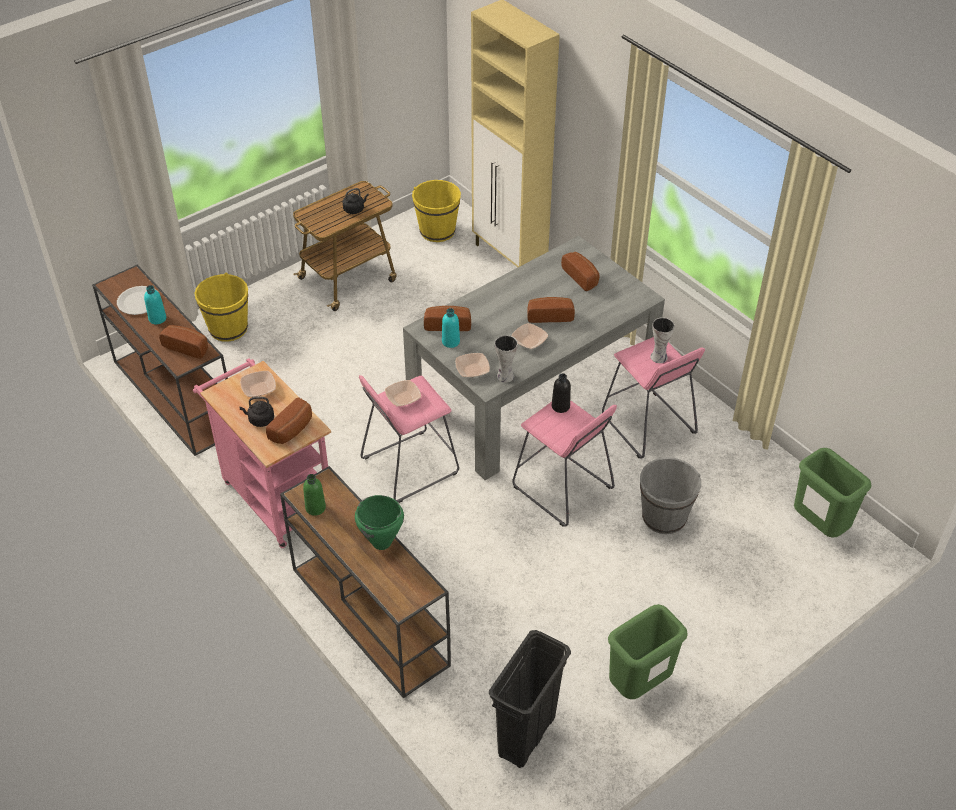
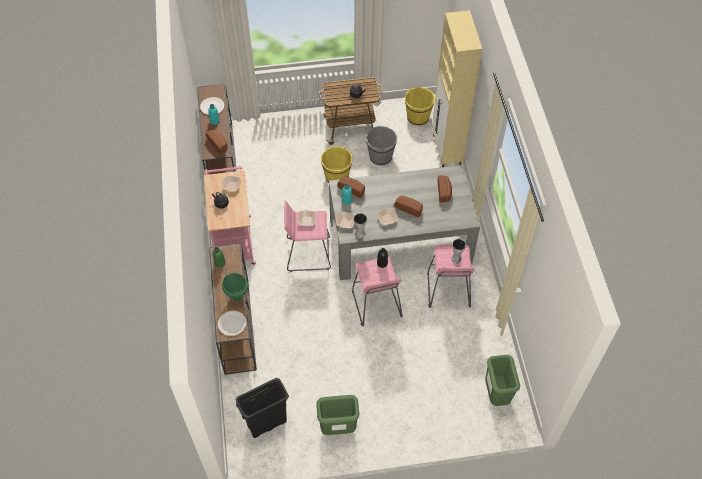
camera: 30 degrees right, 10 degrees up
(228, 328) = (271, 131): yellow bucket -> yellow bucket (337, 177)
(293, 430) = (232, 216): bread -> none
(403, 584) = (232, 323): none -> white plate
(664, 517) = (417, 346): grey bucket -> grey bucket (380, 156)

